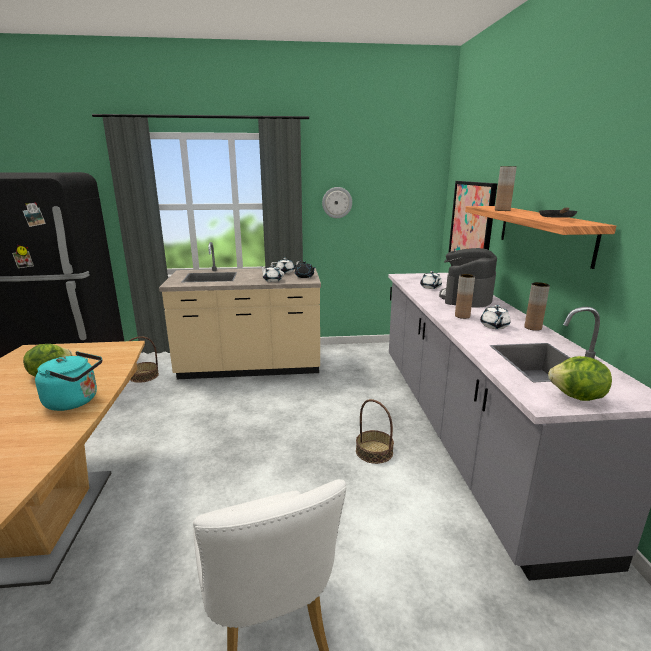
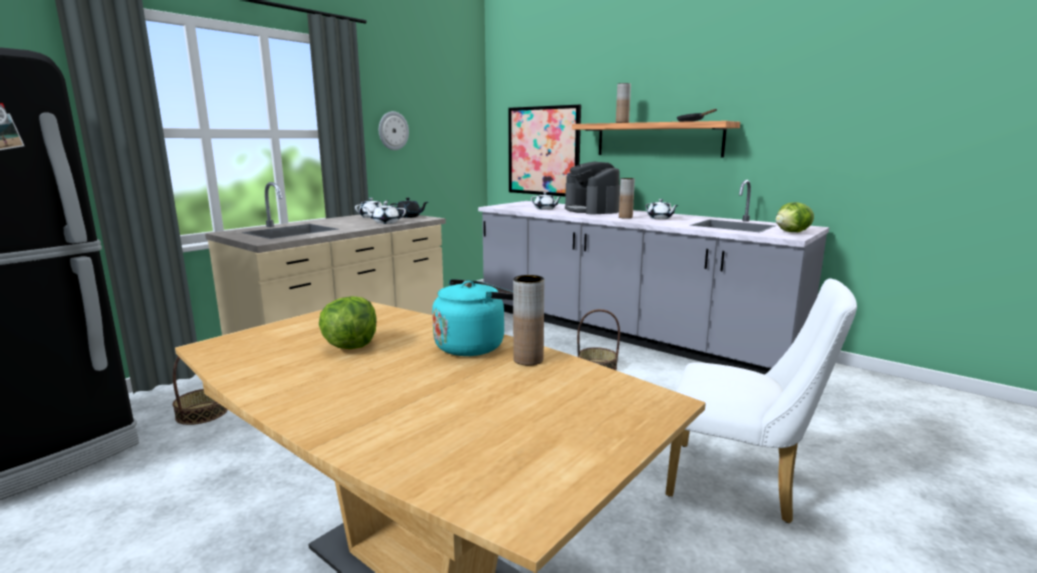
camera: 45 degrees left, 5 degrees down
(532, 328) = (679, 215): brown vase -> brown vase (528, 360)

